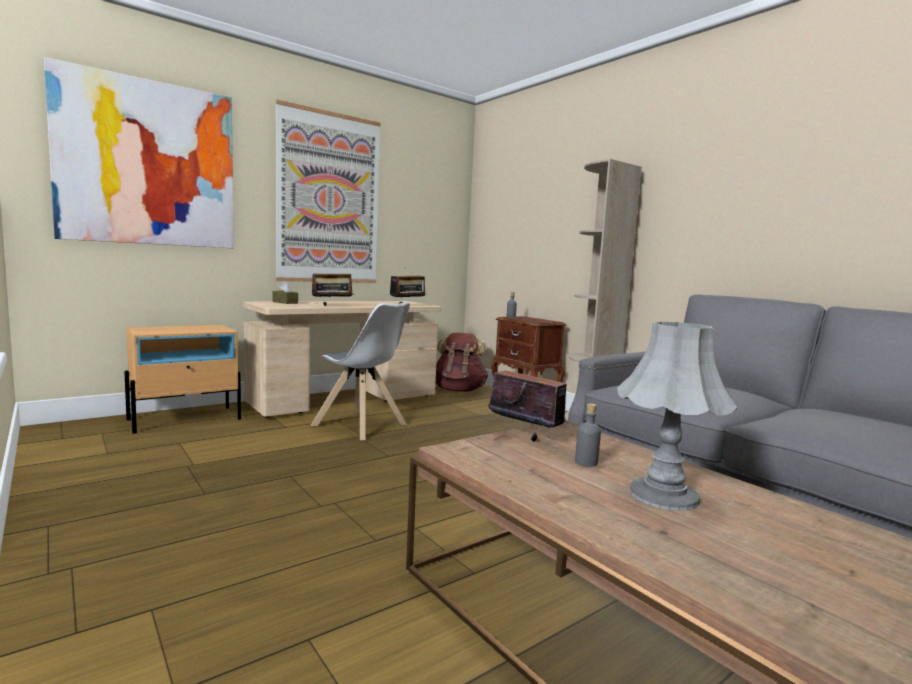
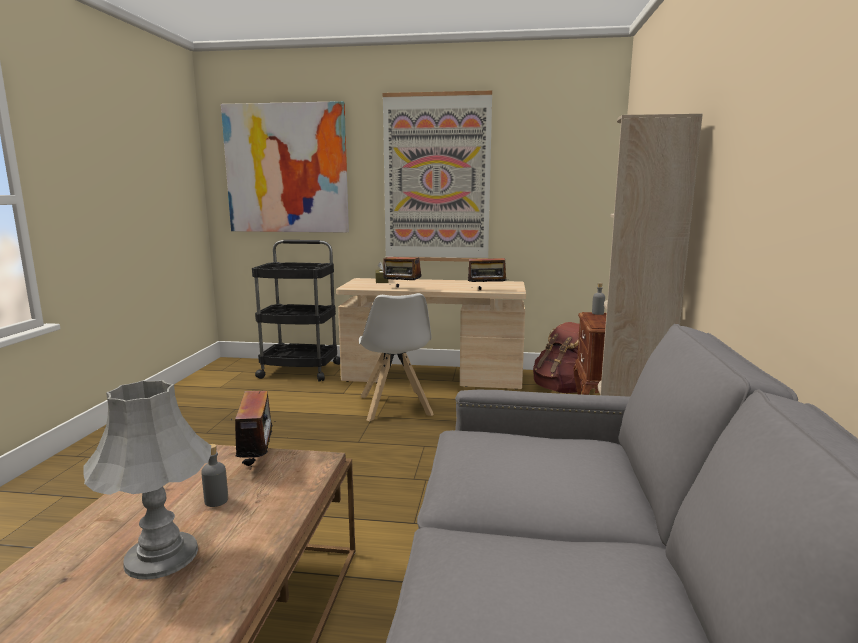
camera: 45 degrees right, 5 degrees up
(185, 419) = (299, 371): beige nightstand -> black cart

